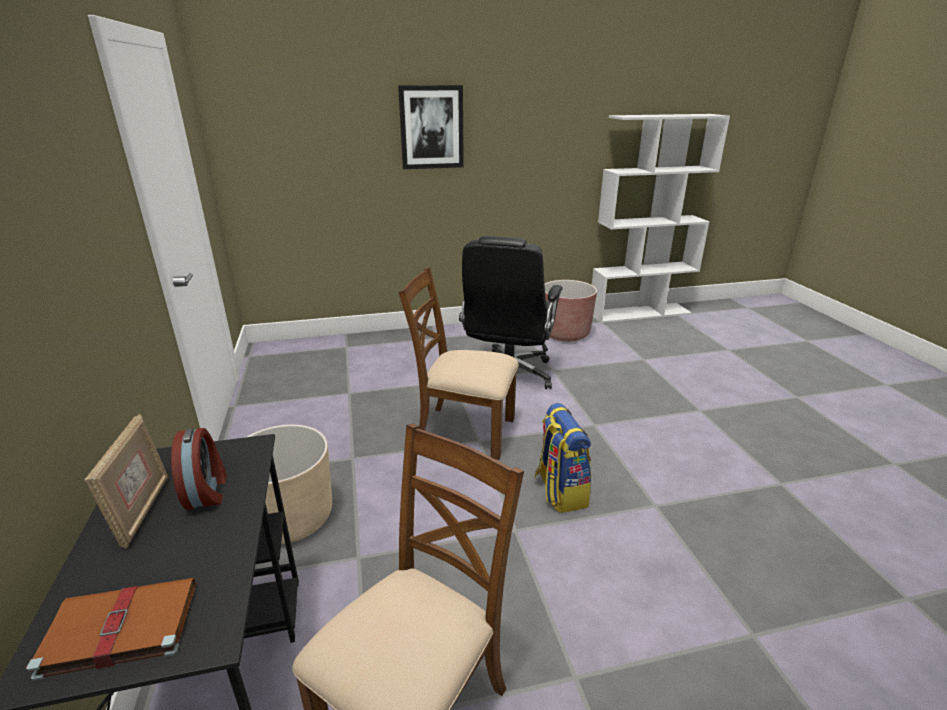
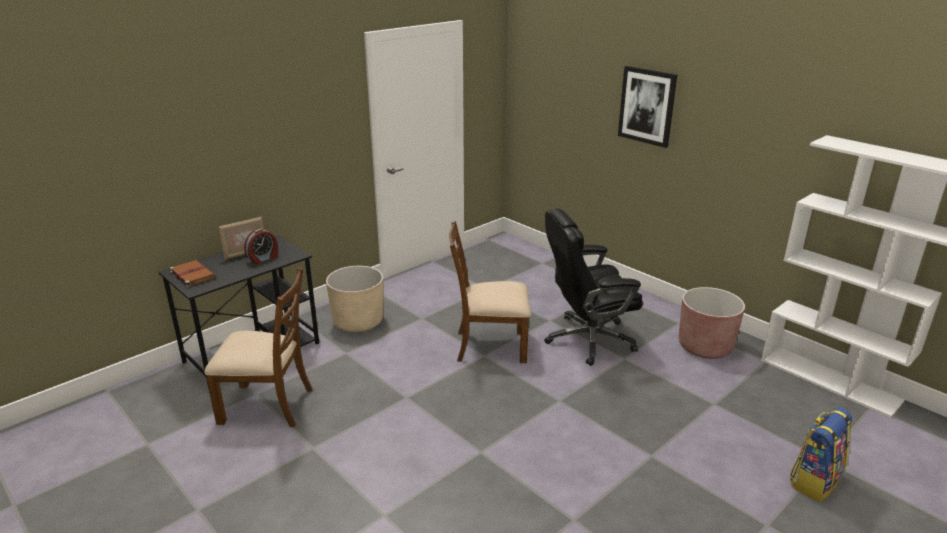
camera: 60 degrees right, 0 degrees up
(464, 431) = (490, 346): brown chair -> brown chair turned 75 degrees counterclockwise
(559, 491) = (459, 404): backpack -> backpack (814, 481)

